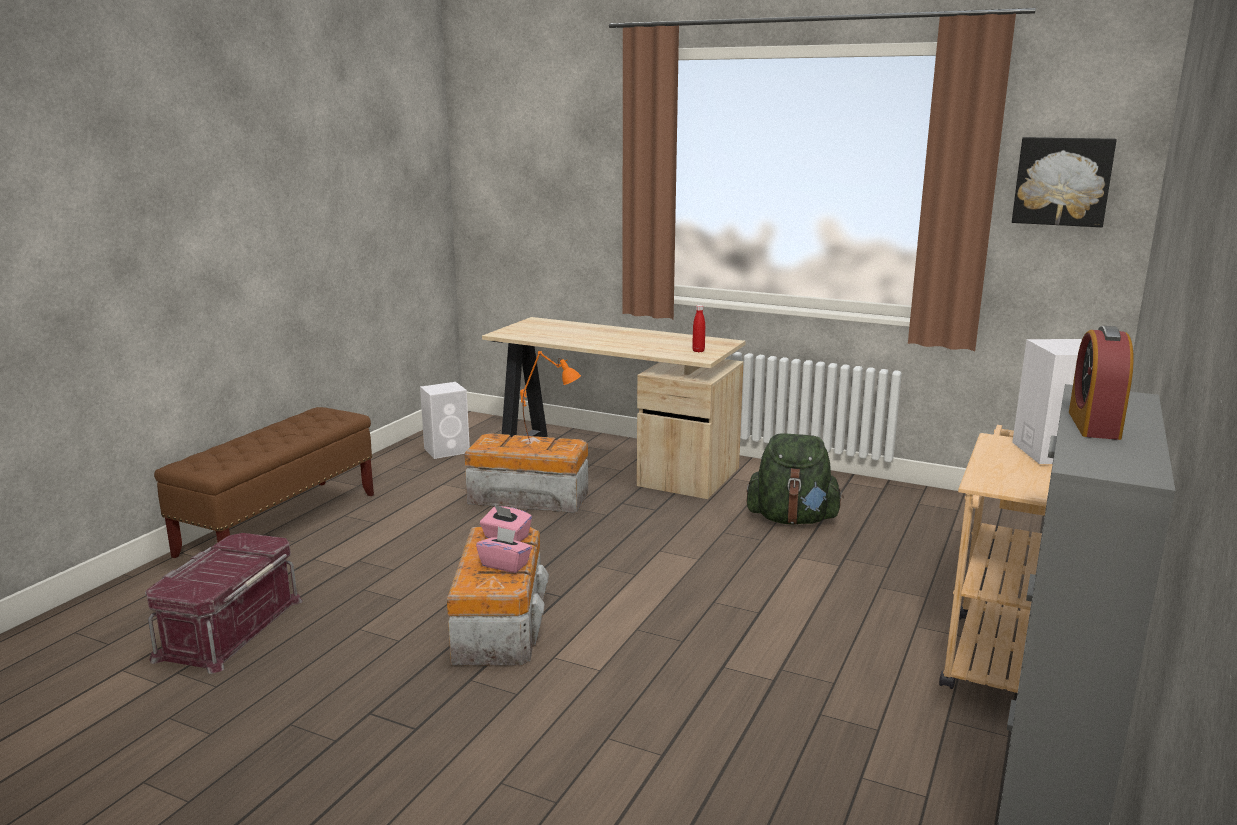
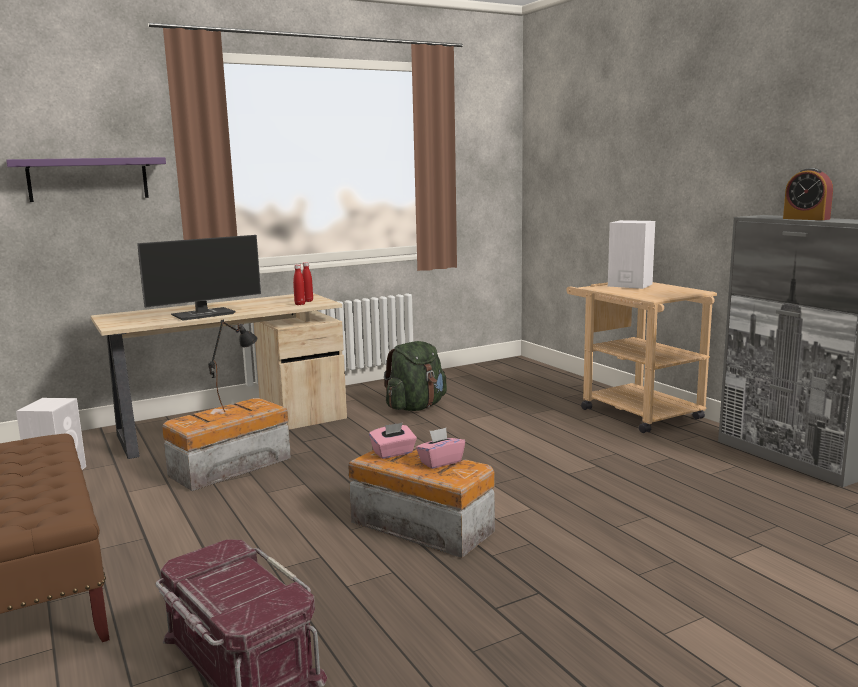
camera: 55 degrees left, 5 degrees down
(551, 441) = (237, 406): orange table lamp -> black table lamp
(556, 184) = (88, 179): none -> purple shelf
(583, 340) = (204, 314): none -> monitor
(678, 353) = (300, 304): none -> red bottle
(1062, 181) = (479, 153): picture -> none

